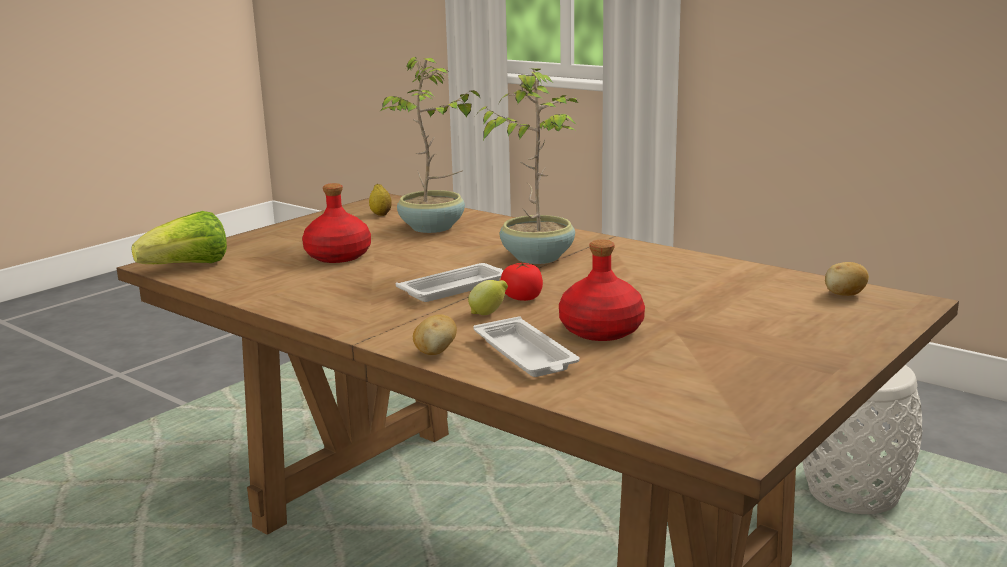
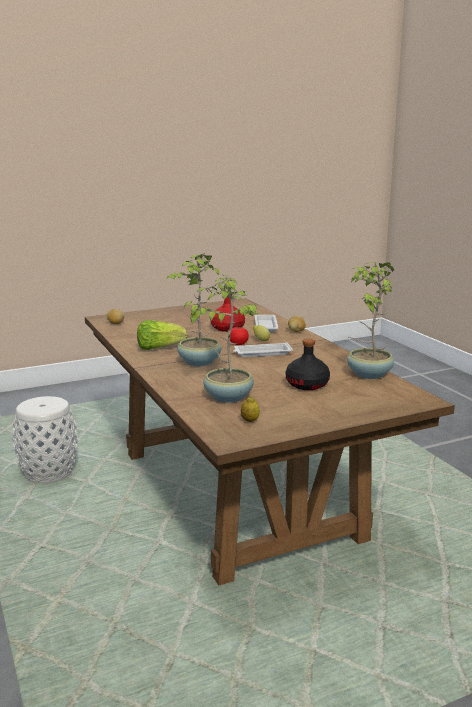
camera: 155 degrees left, 0 degrees up
(188, 267) = (404, 394): lettuce -> lettuce (159, 348)
(245, 285) = (368, 374): none -> potted plant
(337, 256) = (307, 384): red bottle -> black bottle

